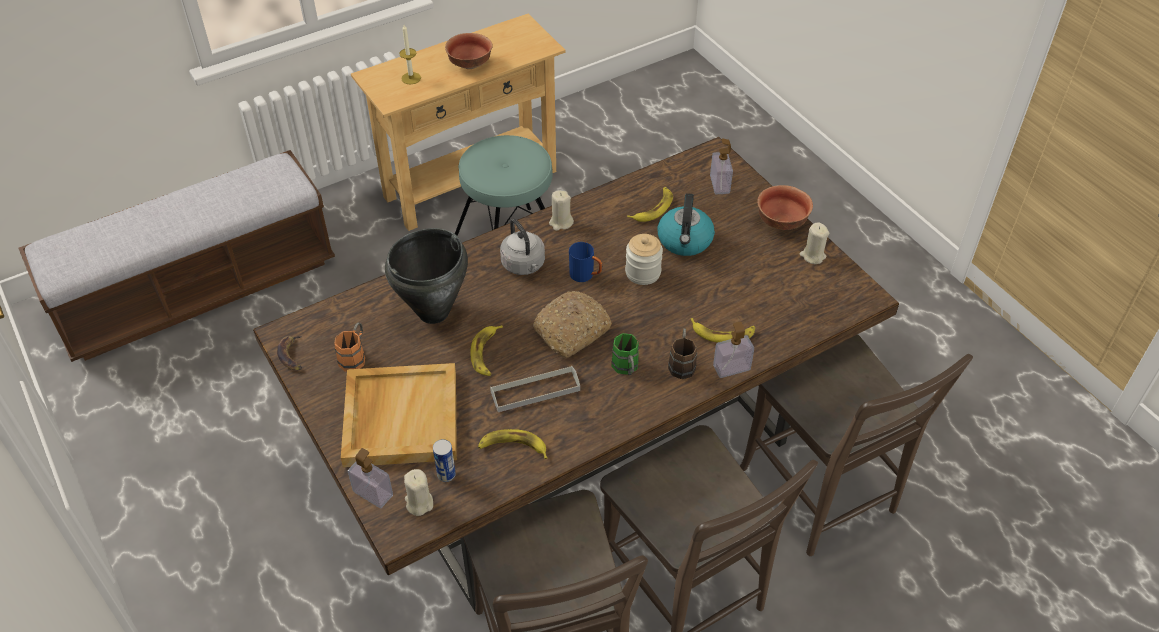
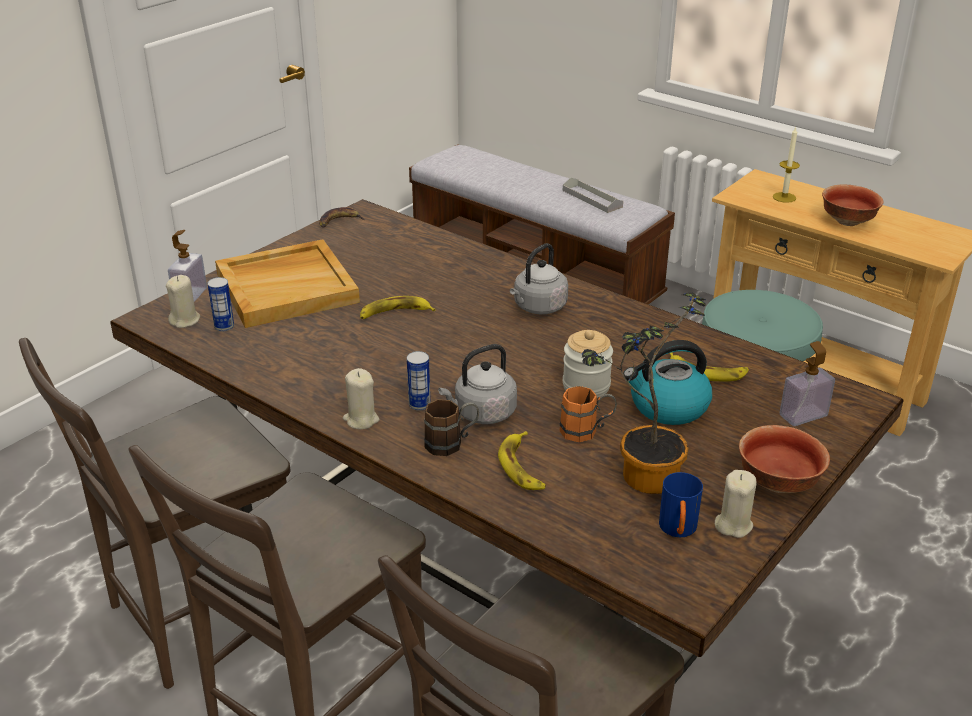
camera: 70 degrees right, 15 degrees down
(355, 356) = (353, 249): orange mug -> orange mug (587, 431)
(434, 312) = (434, 273): black cooking pot -> none
(513, 447) = (273, 355): banana -> none
(535, 391) = (356, 352): grey tray -> grey tray (592, 198)
(561, 222) = (625, 315): beige candle -> beige candle (361, 420)
(571, 331) = (457, 357): bread -> none
(586, 275) = (551, 348): blue mug -> blue mug (678, 531)
(626, 369) = (419, 404): green mug -> can
(653, 337) = (482, 413): none -> grey kettle
(731, 368) = (465, 485): soap dispenser -> none
(752, 278) = (641, 474): none -> potted plant

